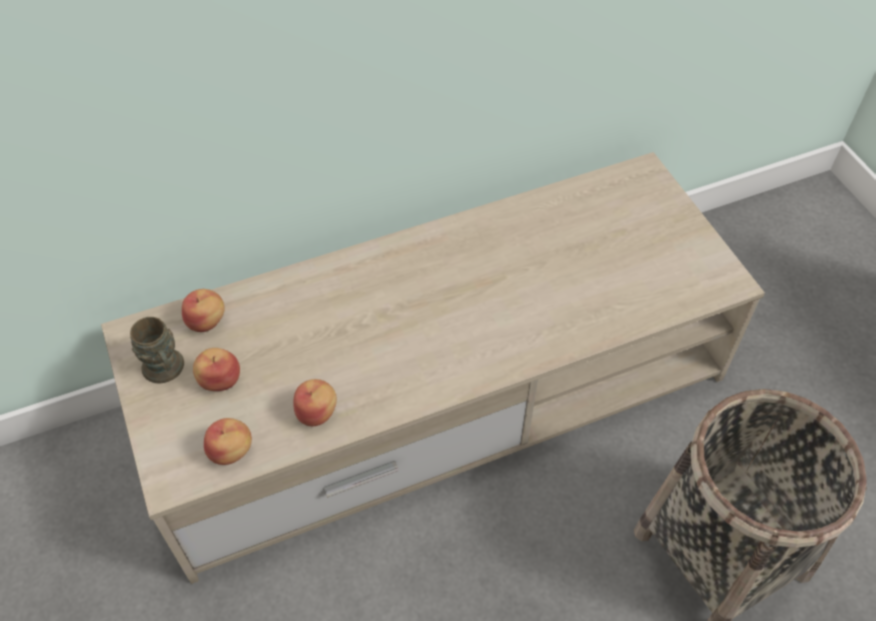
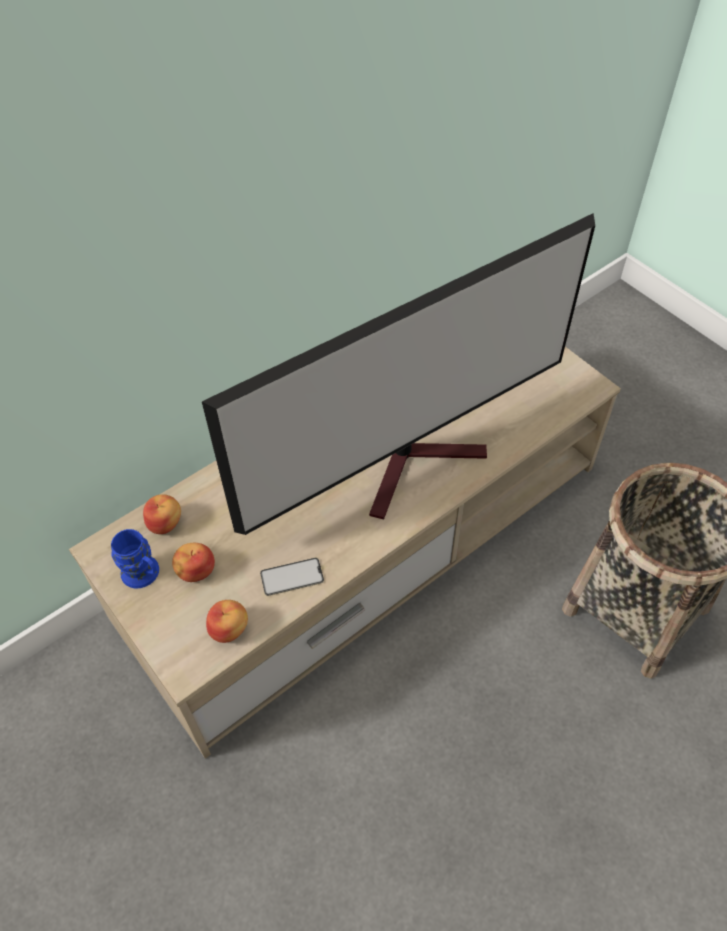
camera: 15 degrees left, 0 degrees up
(166, 371) = (145, 575): brown mug -> blue mug
(317, 412) = (292, 577): apple -> phone
(499, 323) = (419, 464): none -> television

